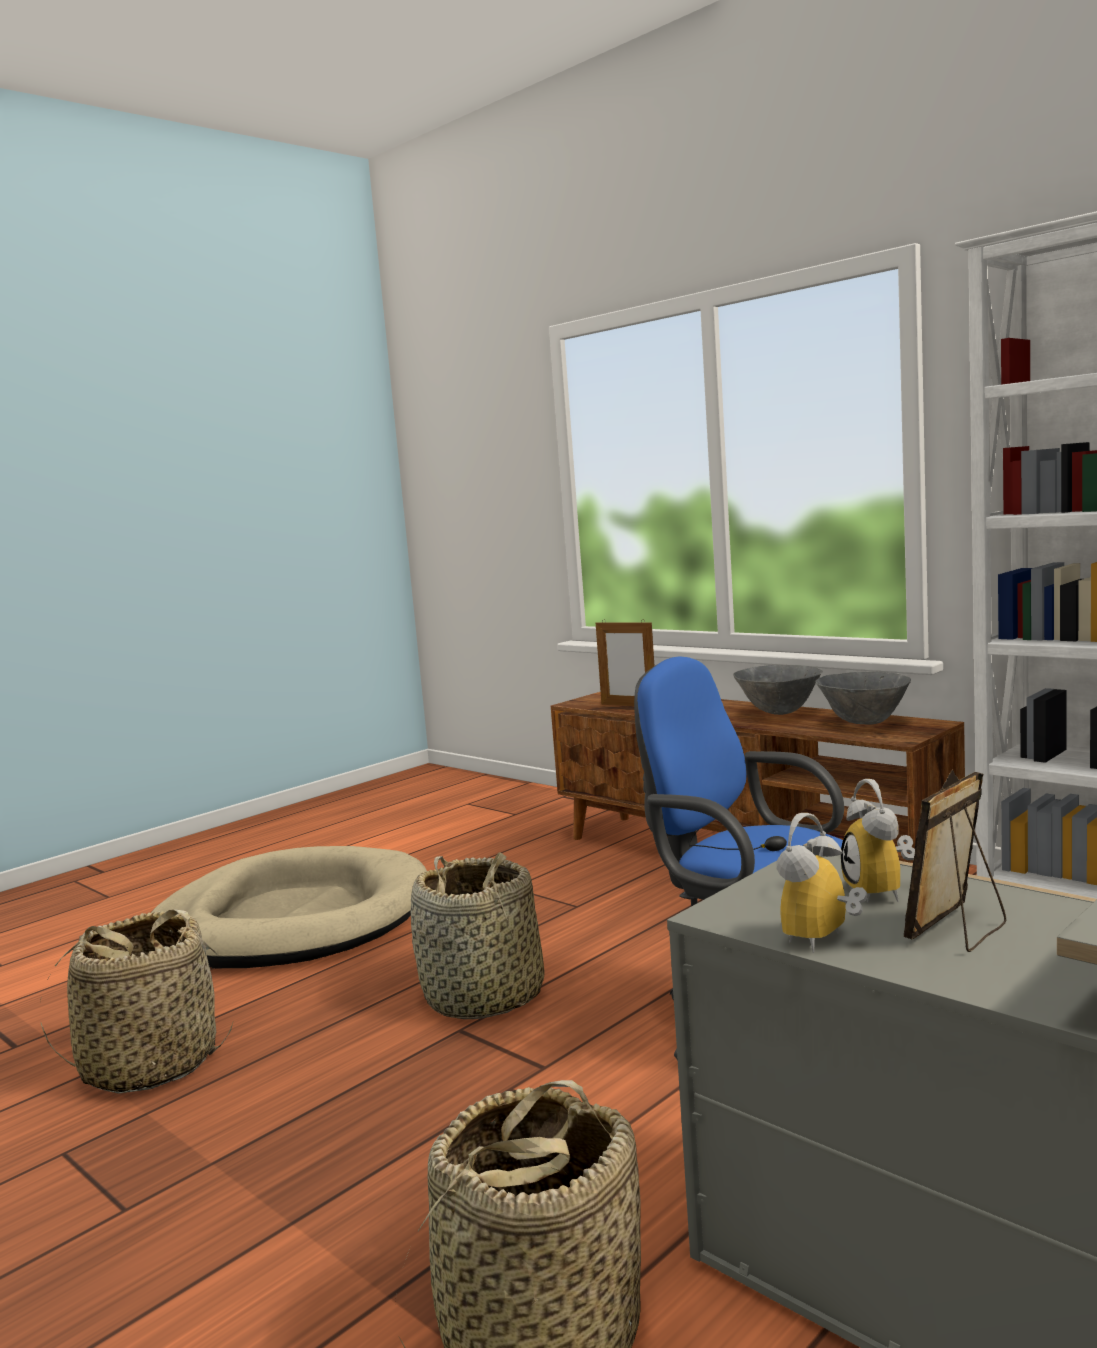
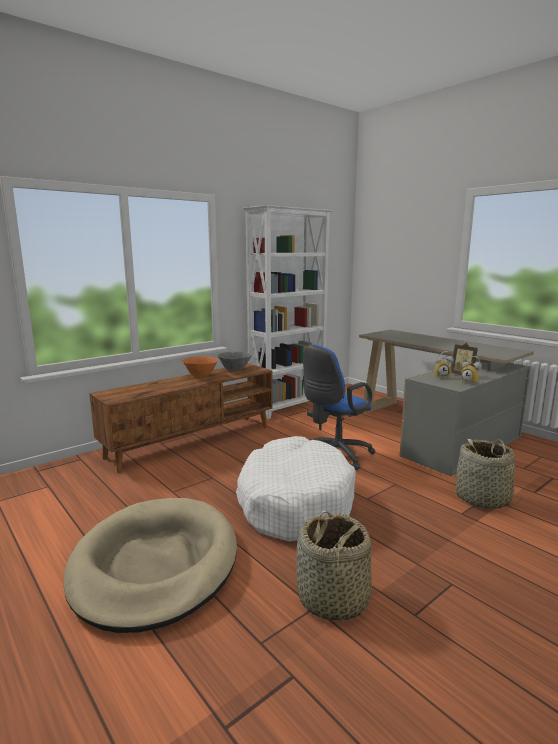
camera: 85 degrees left, 5 degrees up
(484, 997) = (294, 502): basket -> white dog bed
(628, 705) = (141, 392): picture frame -> none
(779, 713) = (200, 376): grey bowl -> orange bowl

